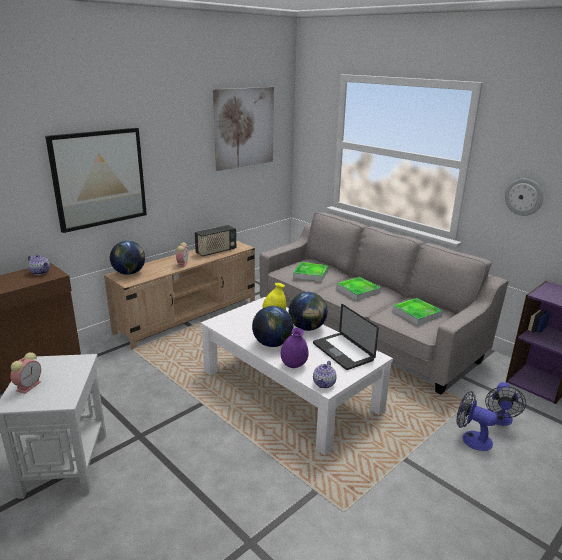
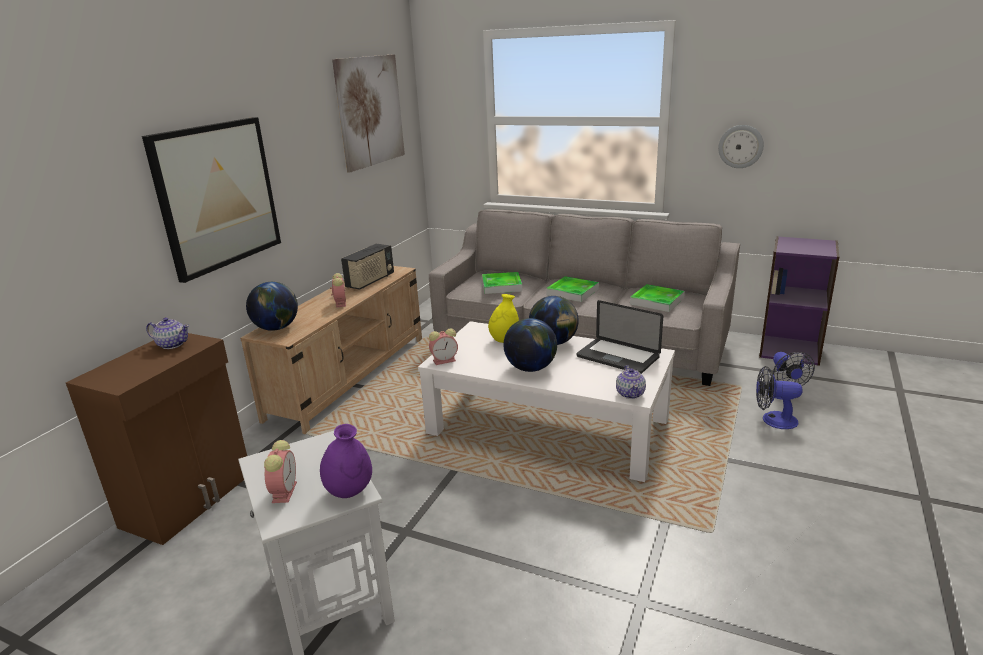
camera: 20 degrees left, 0 degrees up
(221, 322) = (445, 360): none -> alarm clock
(294, 365) = (578, 384): purple vase -> purple vase (349, 491)

